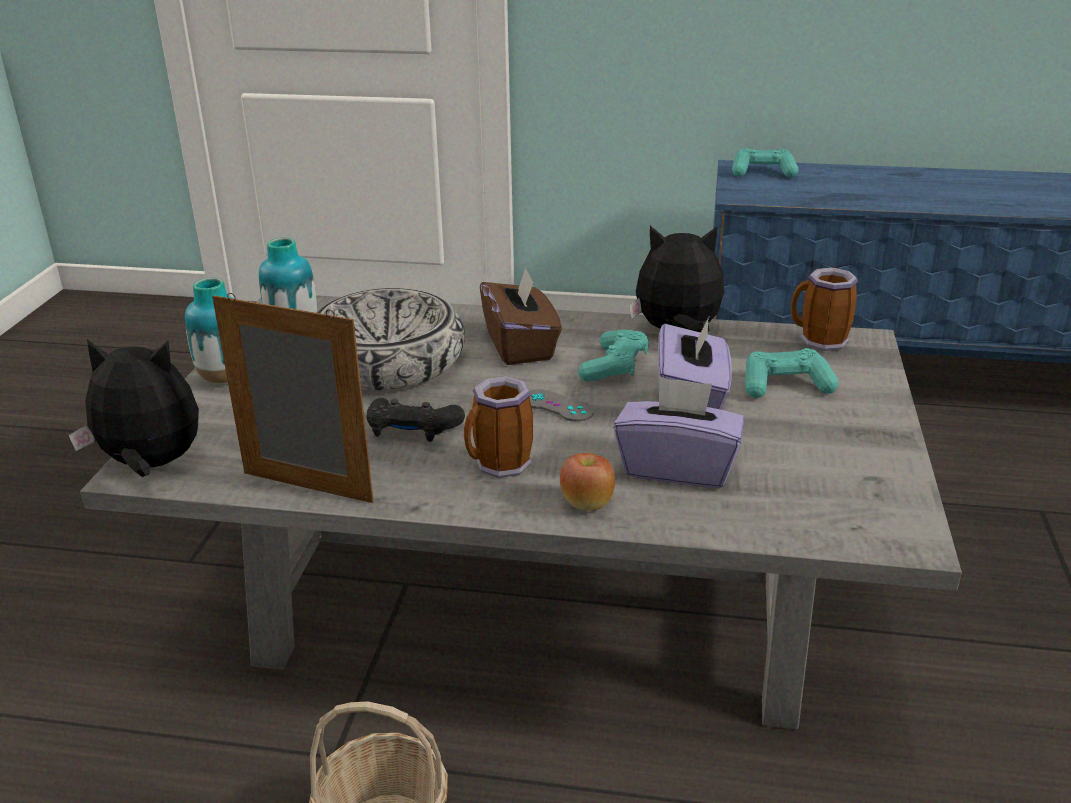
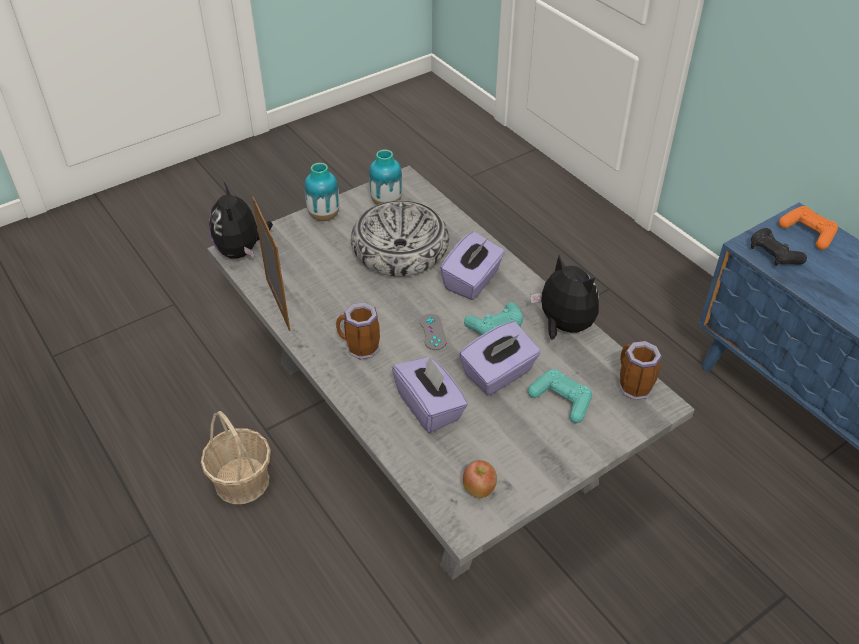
camera: 45 degrees right, 15 degrees up
(150, 465) = (241, 251): plush toy -> plush toy turned 150 degrees counterclockwise
(412, 430) = (354, 302): black game controller -> black game controller (773, 254)
(521, 346) = (472, 281): brown tissue box -> purple tissue box
(586, 504) = (364, 396): apple -> apple (479, 489)
(763, 173) = (807, 233): turquoise game controller -> orange game controller

